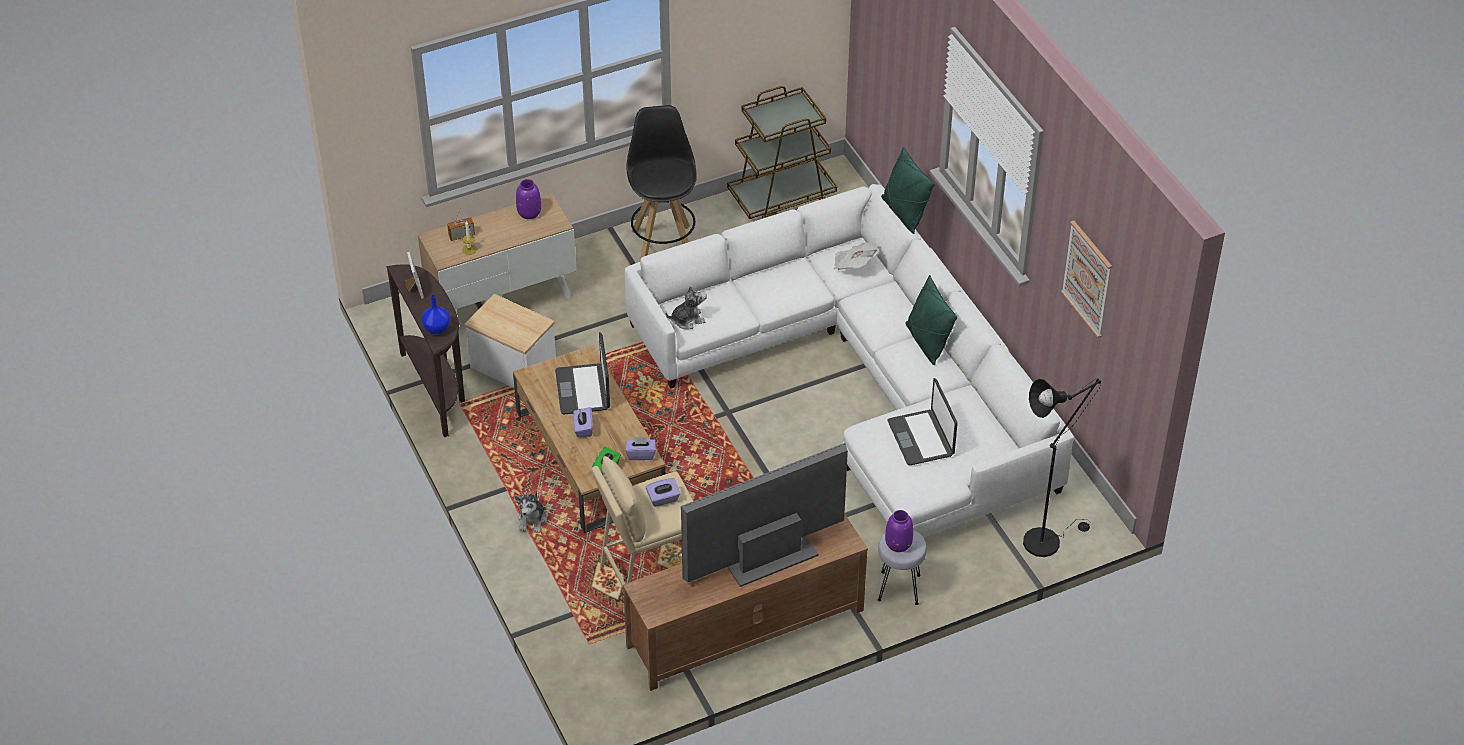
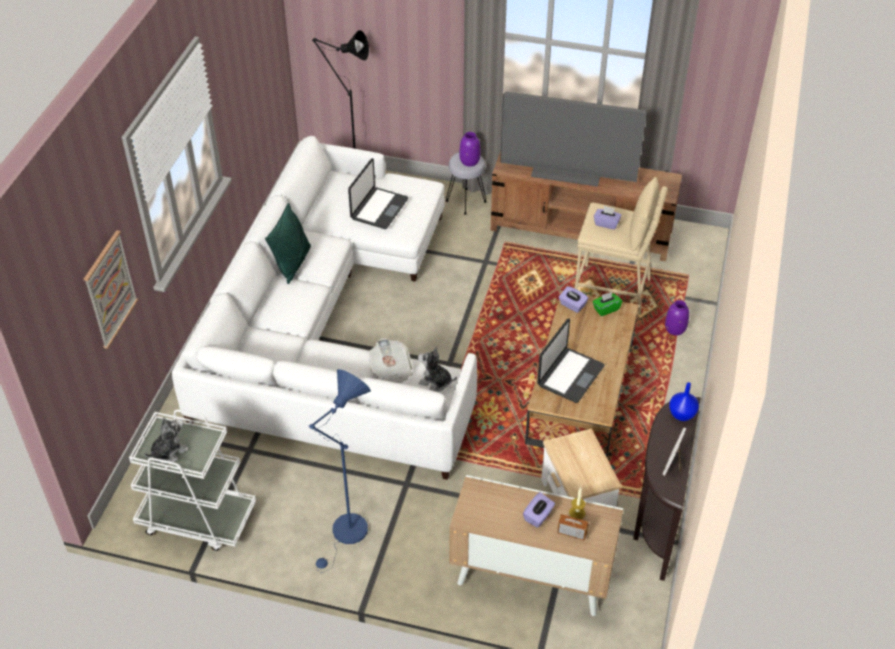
camera: 140 degrees left, 0 degrees up
(529, 213) = (489, 517): purple vase -> purple vase (675, 329)
(532, 520) = (662, 371): plush toy -> plush toy (169, 451)
(583, 428) = (597, 347): purple tissue box -> purple tissue box (538, 516)
(664, 248) = (347, 535): black stool -> blue floor lamp
(782, 197) = (196, 518): brown cart -> white cart
(854, 265) = (264, 347): newspaper -> newspaper (391, 371)
(904, 213) = (203, 314): green pillow -> none
(1087, 278) = (246, 62): picture -> picture (110, 289)

